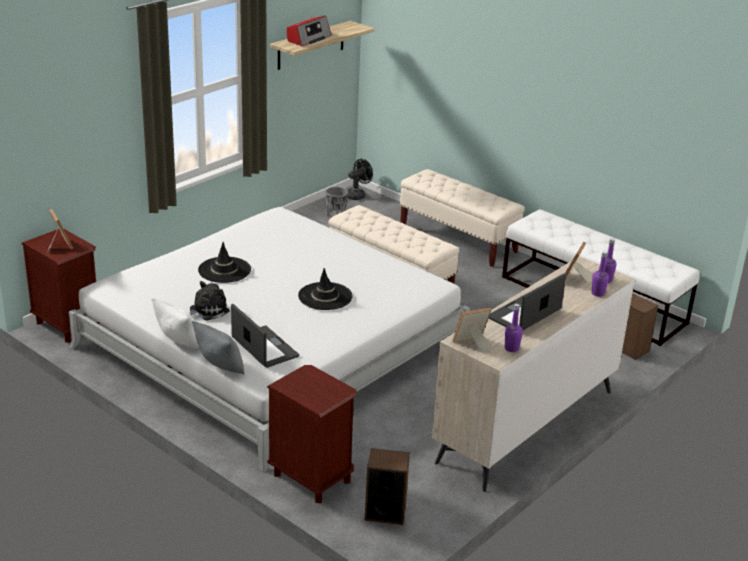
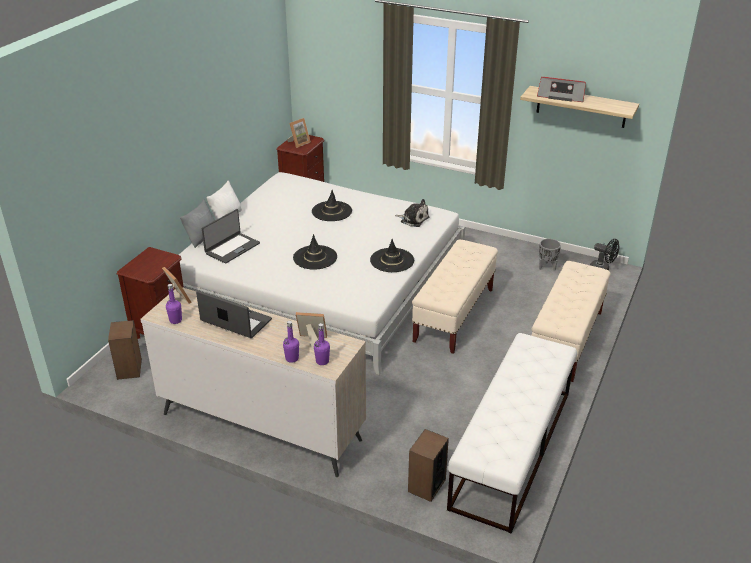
camera: 75 degrees right, 5 degrees up
(206, 311) = (270, 217): plush toy -> plush toy (413, 219)
(356, 256) = (392, 260): none -> black hat

